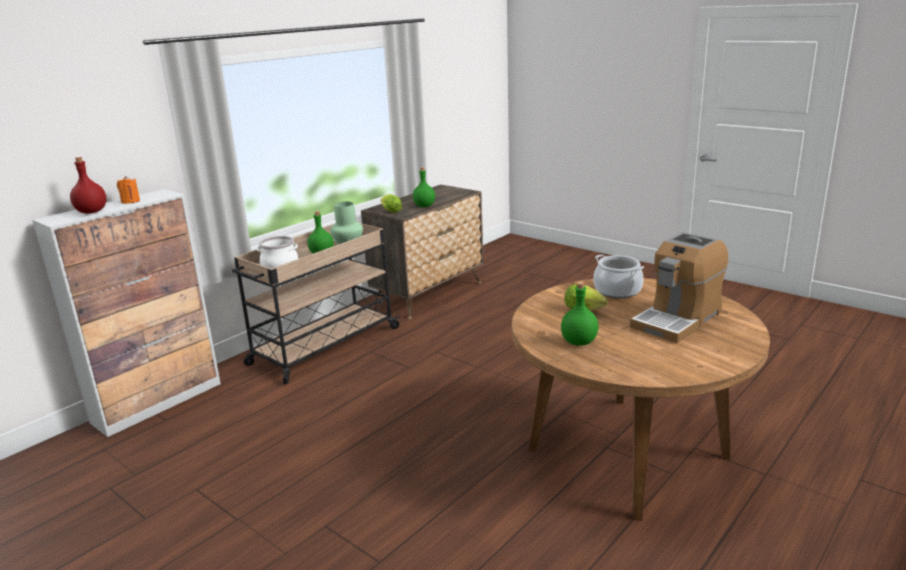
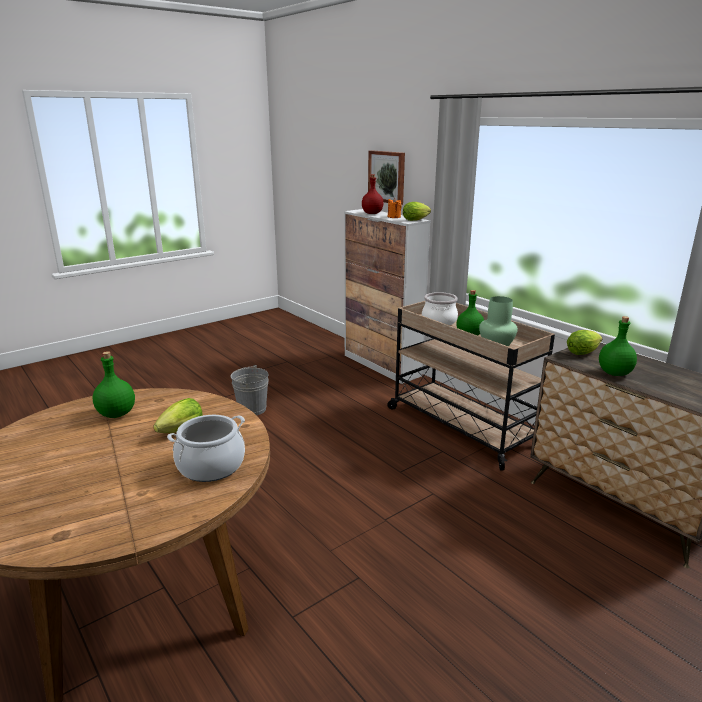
camera: 100 degrees right, 0 degrees up
(60, 161) = (387, 177): none -> picture
(161, 192) = (416, 220): none -> lettuce
(283, 481) = (252, 409): none -> grey bucket
(677, 319) = (87, 487): coffee machine -> none

